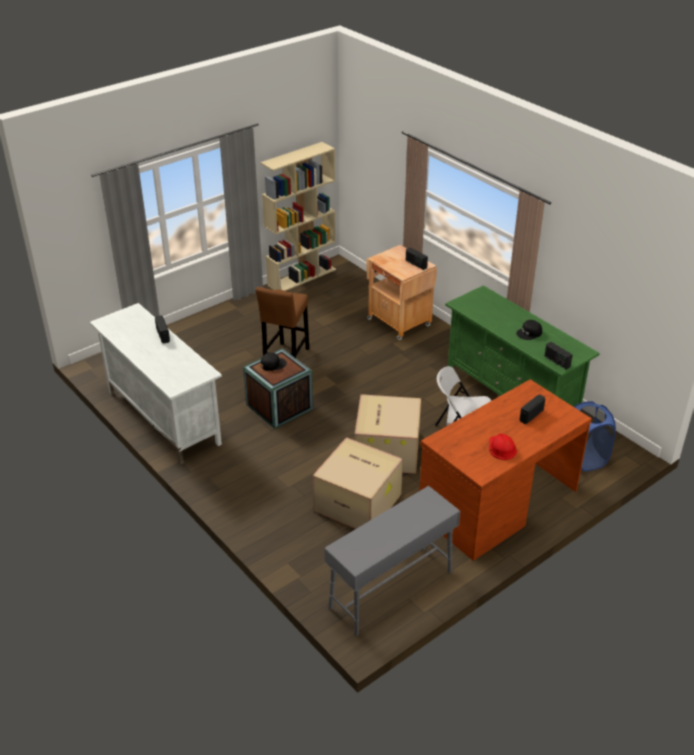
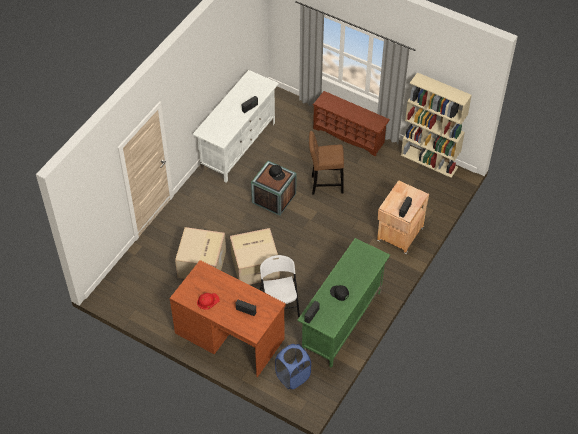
camera: 70 degrees right, 15 degrees up
(219, 321) = (349, 135): none -> brown shoe rack
(390, 589) = (138, 298): grey console table -> none

